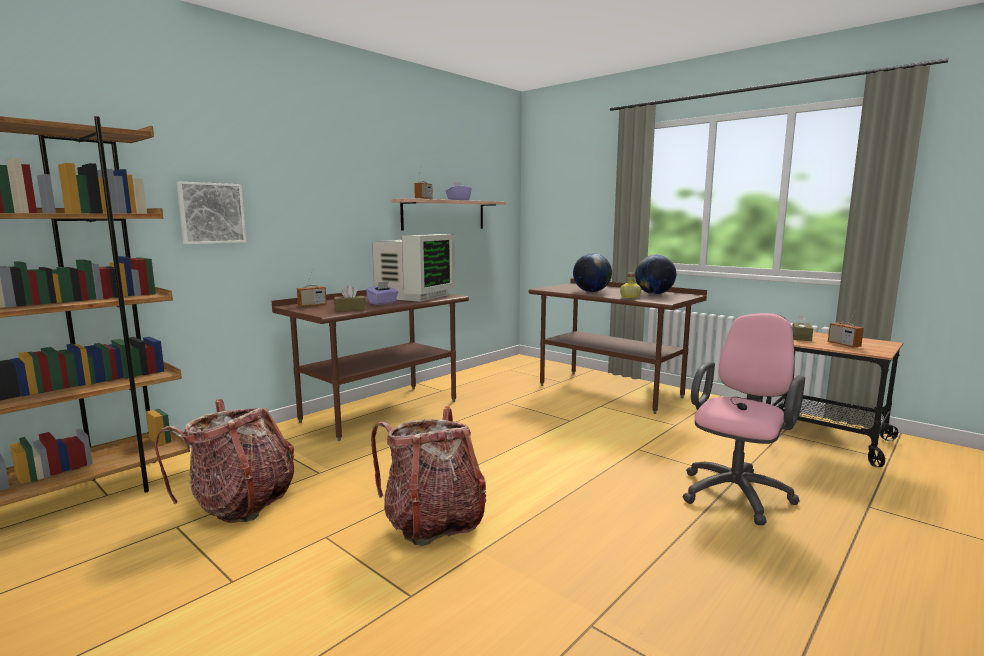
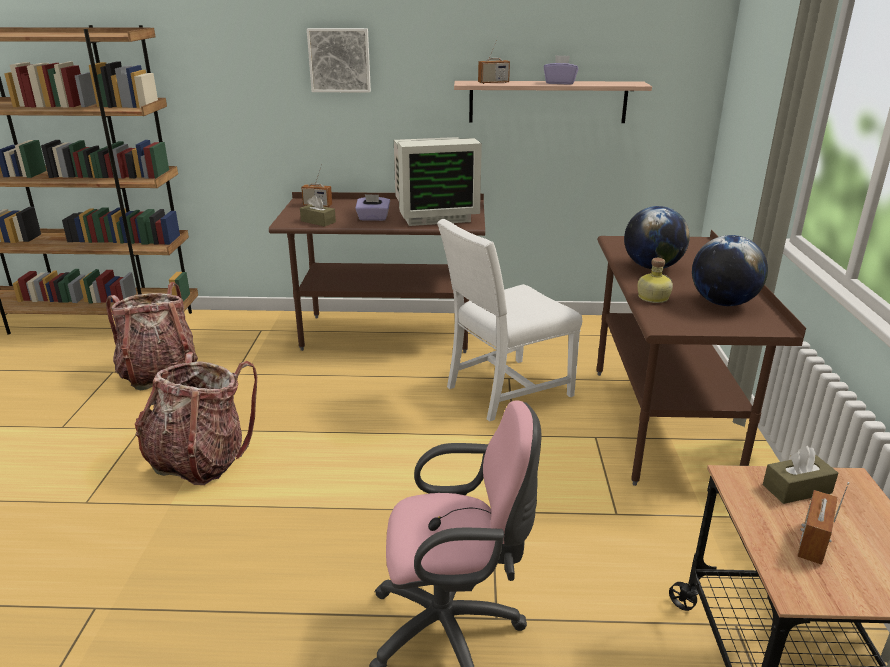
camera: 50 degrees right, 15 degrees up
(211, 213) = (234, 100): picture -> picture (339, 60)
(518, 407) = (504, 391): none -> white chair

